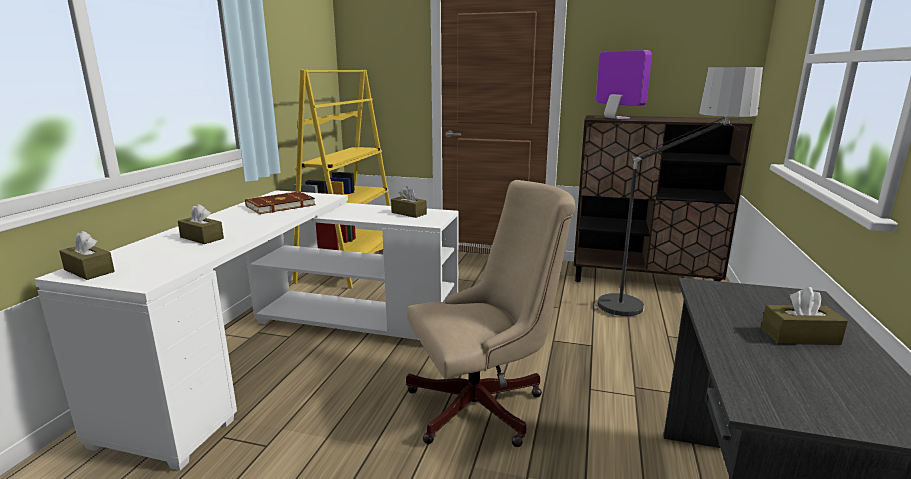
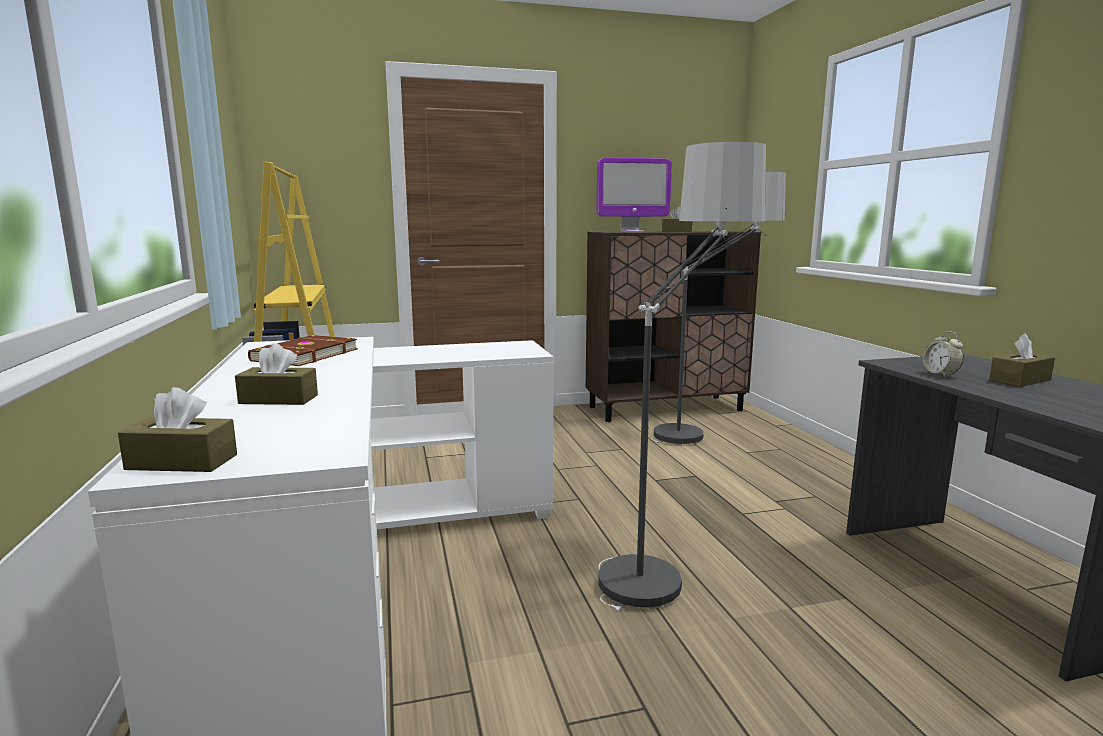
camera: 30 degrees left, 5 degrees down
(409, 213) = (482, 348): brown tissue box -> brown tissue box (676, 231)
(484, 406) = (669, 558): beige office chair -> floor lamp
(616, 118) = (632, 231): monitor -> monitor turned 135 degrees clockwise
(723, 310) = (940, 374): none -> alarm clock

